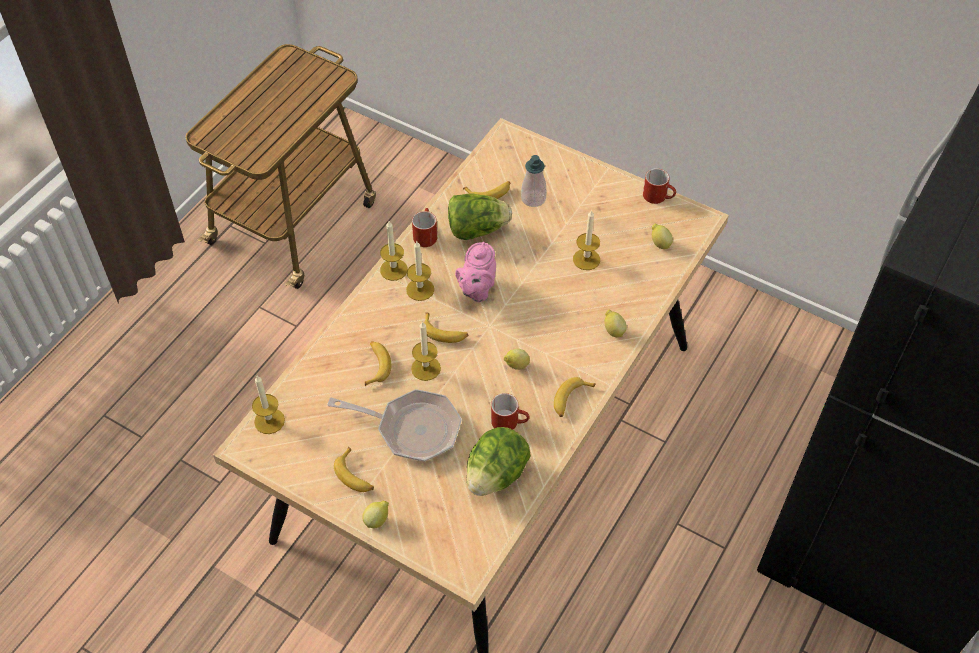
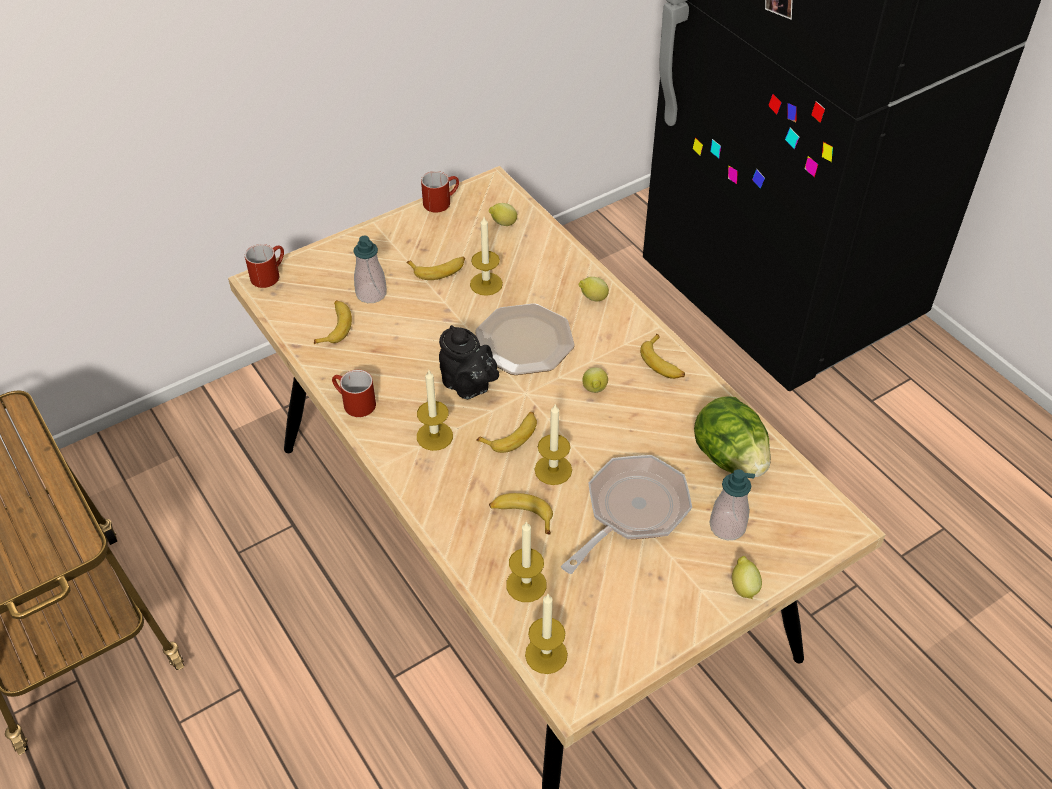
camera: 65 degrees left, 5 degrees down
(355, 475) = (672, 588): banana -> banana (438, 270)
(393, 269) = (387, 450): candle -> candle (526, 584)
(427, 493) = (727, 526): none -> soap dispenser
(476, 290) = (468, 386): pink teapot -> black teapot
(477, 229) = (381, 355): lettuce -> none
(510, 421) = (665, 421): red mug -> red mug (269, 274)
(541, 306) = (525, 341): none -> plate

